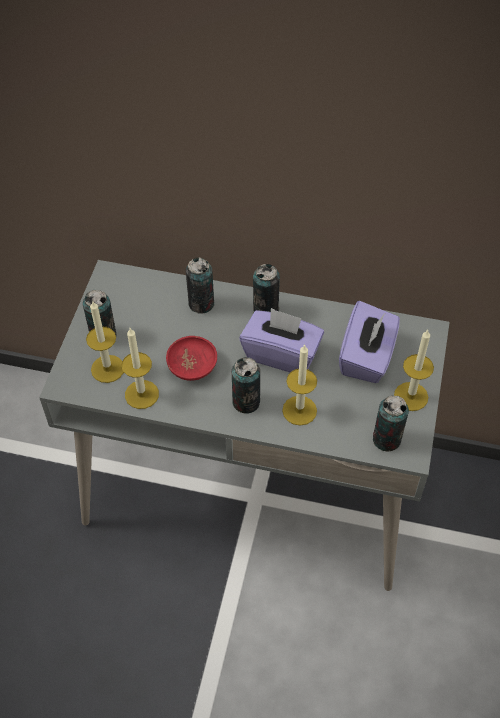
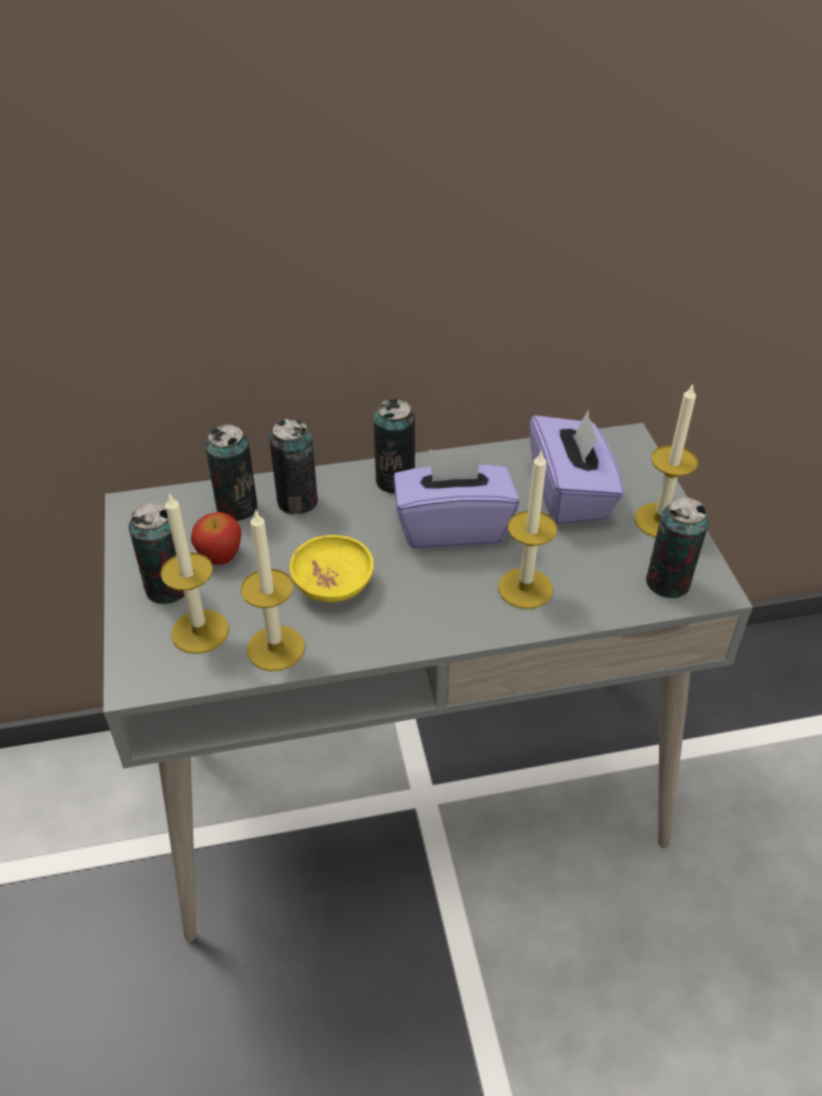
camera: 25 degrees left, 10 degrees down
(140, 324) = (220, 555): none -> apple
(192, 367) = (333, 585): red bowl -> yellow bowl
(246, 402) = (442, 604): can -> can (237, 507)

